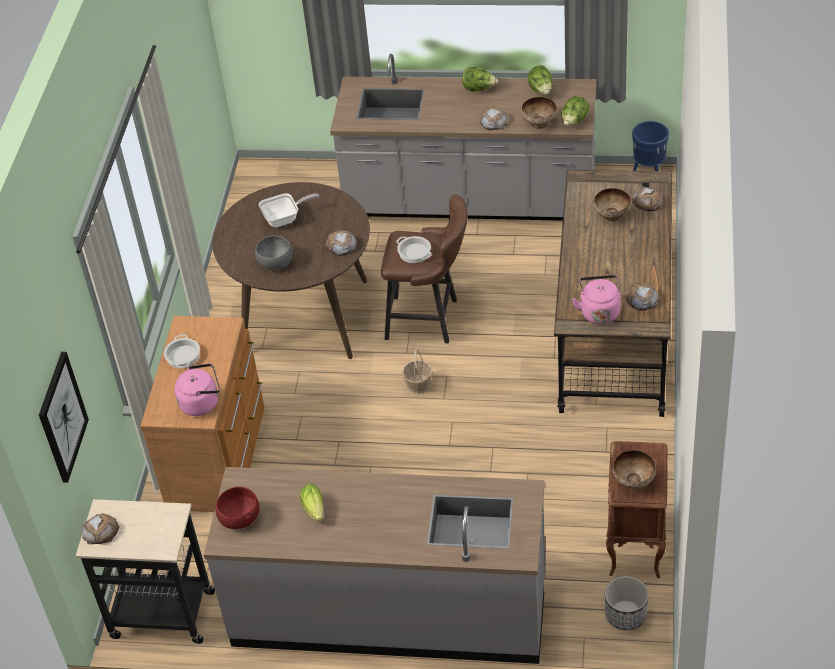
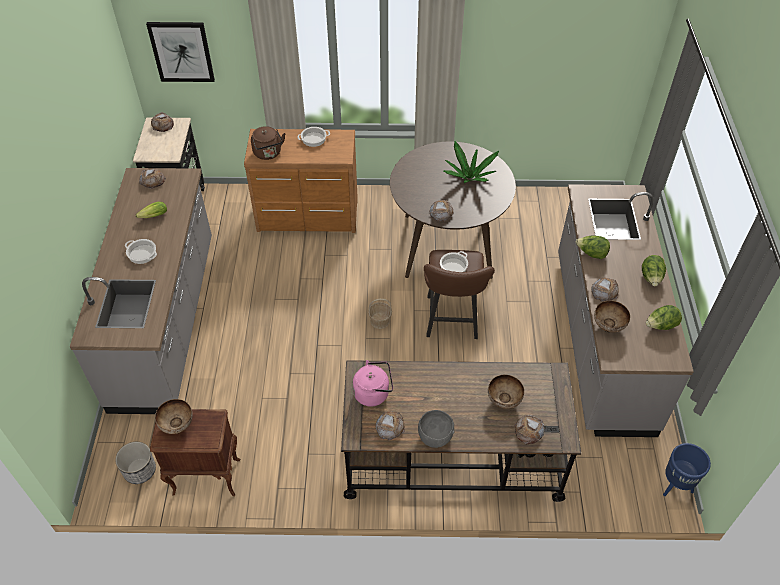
camera: 80 degrees right, 5 degrees up
(202, 403) = (268, 154): pink kettle -> brown kettle
(239, 519) = (152, 180): red bowl -> bread
(276, 263) = (418, 178): grey bowl -> grey bowl (435, 436)
(285, 219) = (469, 177): frying pan -> potted plant
(384, 514) = (142, 253): none -> cooking pot
(574, 121) = (618, 354): lettuce -> lettuce (591, 254)

